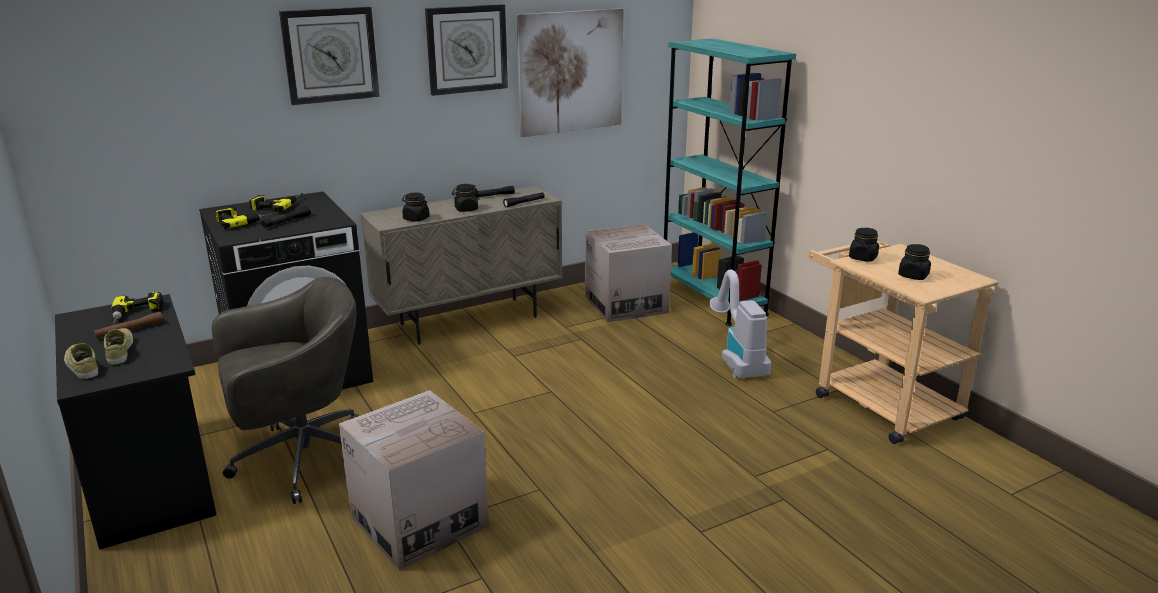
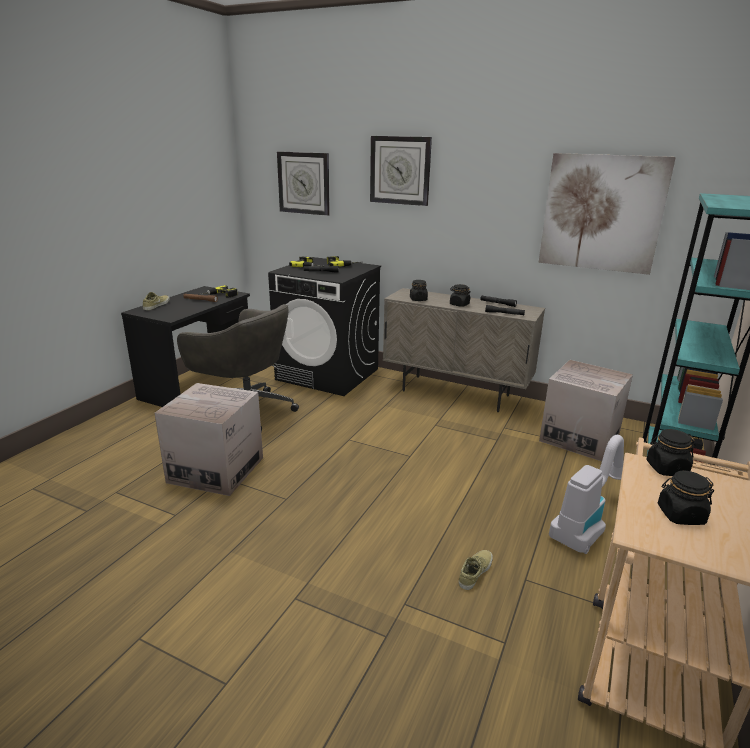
camera: 55 degrees right, 0 degrees up
(118, 351) = (177, 305): beige shoe -> beige shoe (474, 572)
(467, 49) = (503, 179): wall clock -> wall clock (304, 183)

